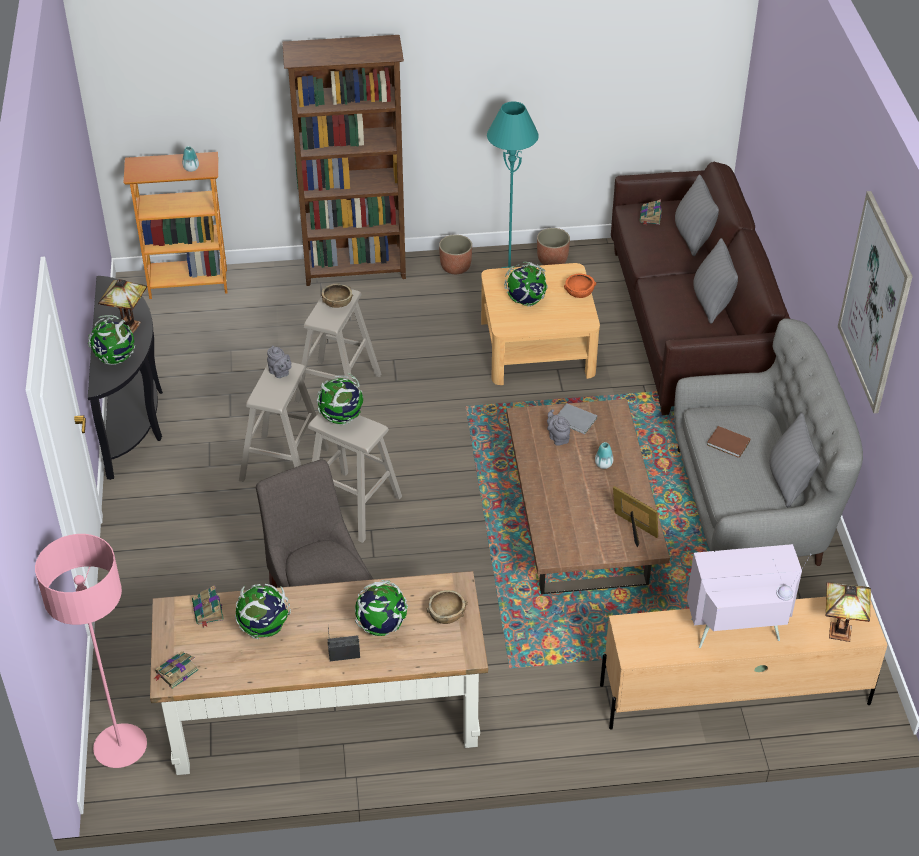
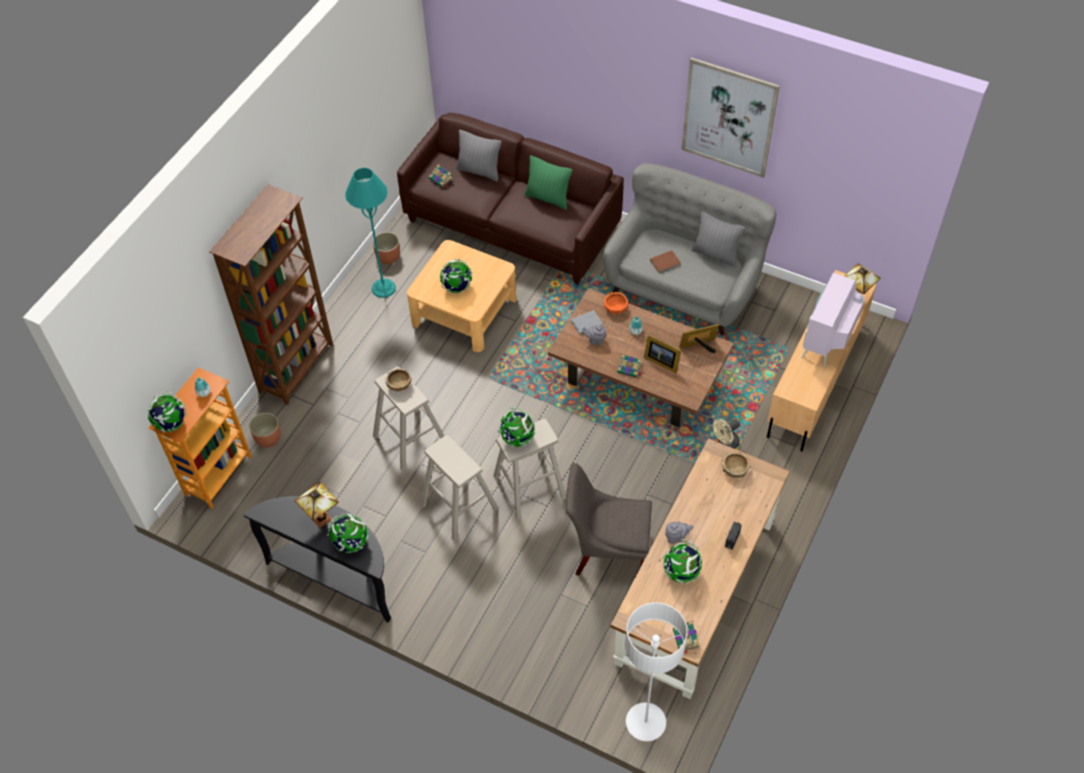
camera: 55 degrees left, 10 degrees up
(120, 747) = (645, 722): pink floor lamp -> grey floor lamp
(208, 611) = (644, 597): book -> book (630, 369)
(280, 373) = (444, 452): grey teapot -> grey teapot (676, 537)
(381, 626) = (722, 508): globe -> globe (171, 424)
(455, 267) = (347, 311): planter -> planter (268, 438)
(556, 648) = (725, 443): none -> beige fan
(579, 292) = (473, 256): orange bowl -> orange bowl (615, 308)
(580, 505) = (661, 361): none -> picture frame
(711, 303) = (548, 198): grey pillow -> green pillow

